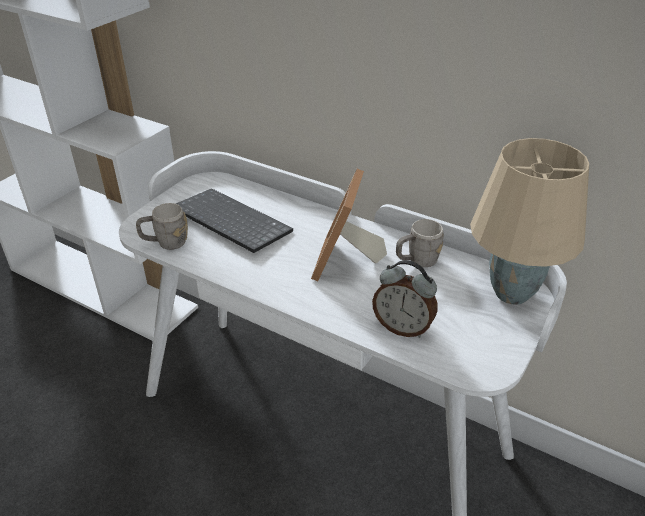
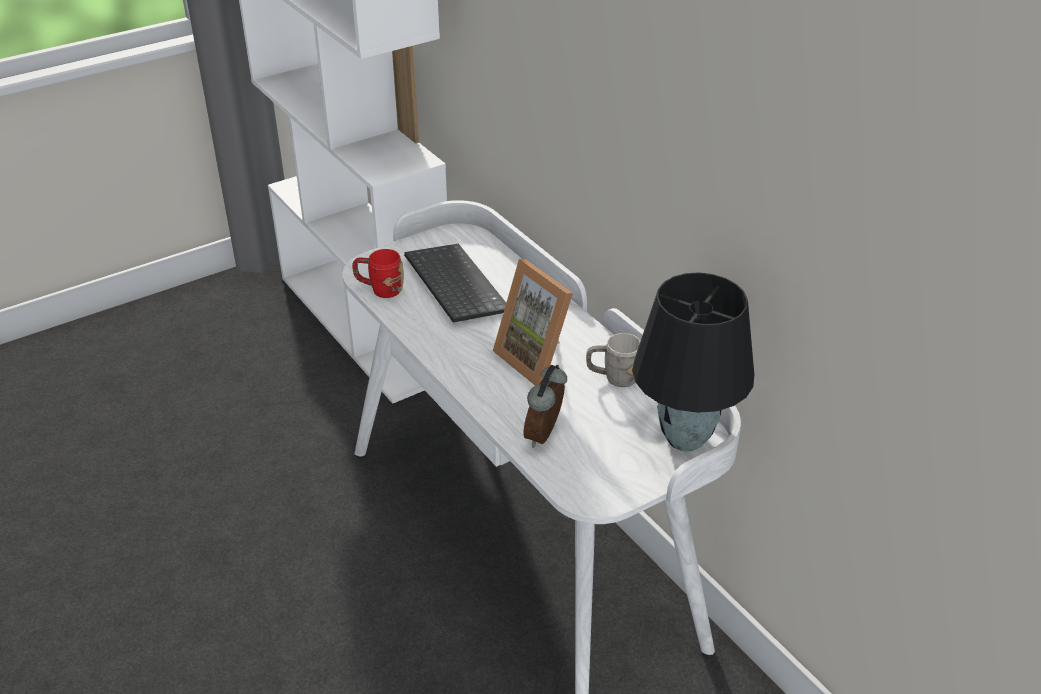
camera: 25 degrees right, 0 degrees up
(165, 243) = (380, 289): grey mug -> red mug
(345, 263) = (538, 358): picture frame -> picture frame turned 75 degrees counterclockwise
(402, 327) = (546, 435): alarm clock -> alarm clock turned 60 degrees clockwise
(510, 293) = (684, 438): beige table lamp -> black table lamp

